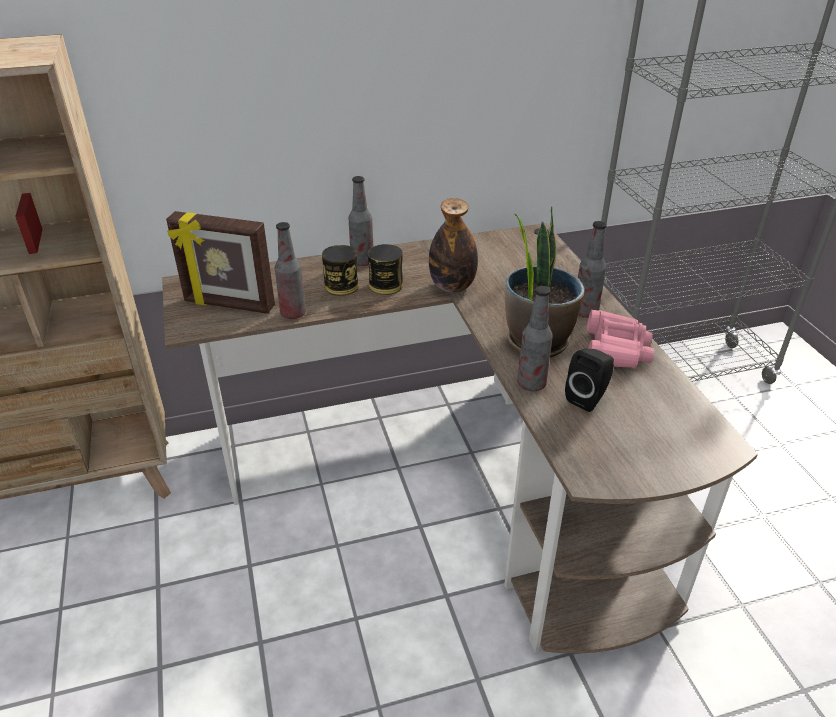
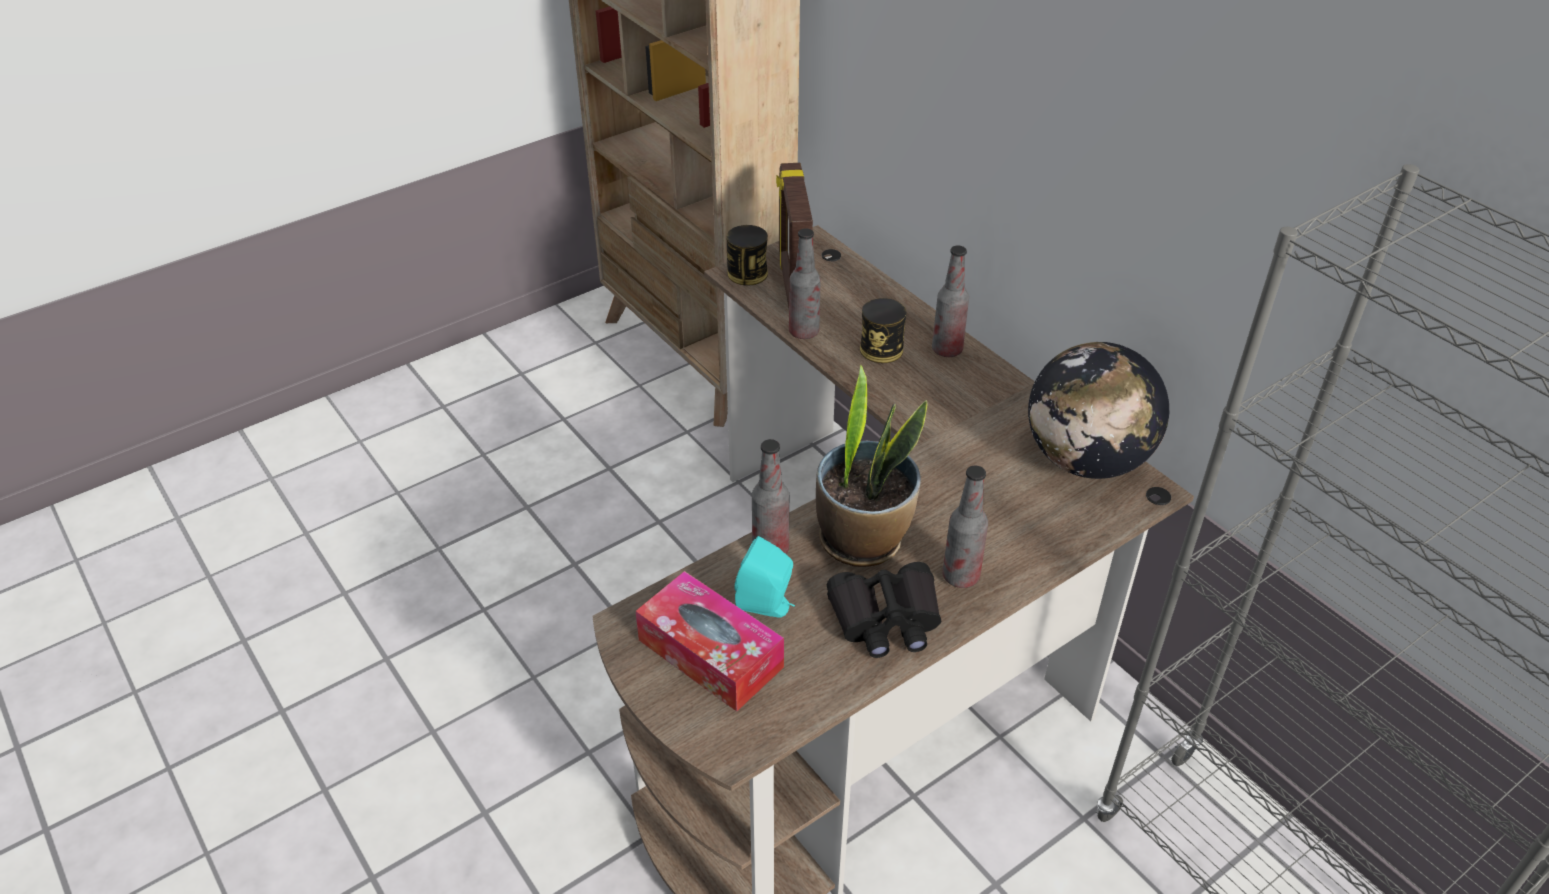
camera: 70 degrees right, 5 degrees up
(386, 285) = (906, 383): can -> can (747, 273)
(452, 287) = (941, 438): bottle -> none
(501, 244) = (1086, 460): none -> globe
(588, 398) = (767, 605): black speaker -> turquoise speaker
(616, 350) = (886, 619): pink binoculars -> black binoculars
(630, 436) = (710, 653): none -> tissue box

